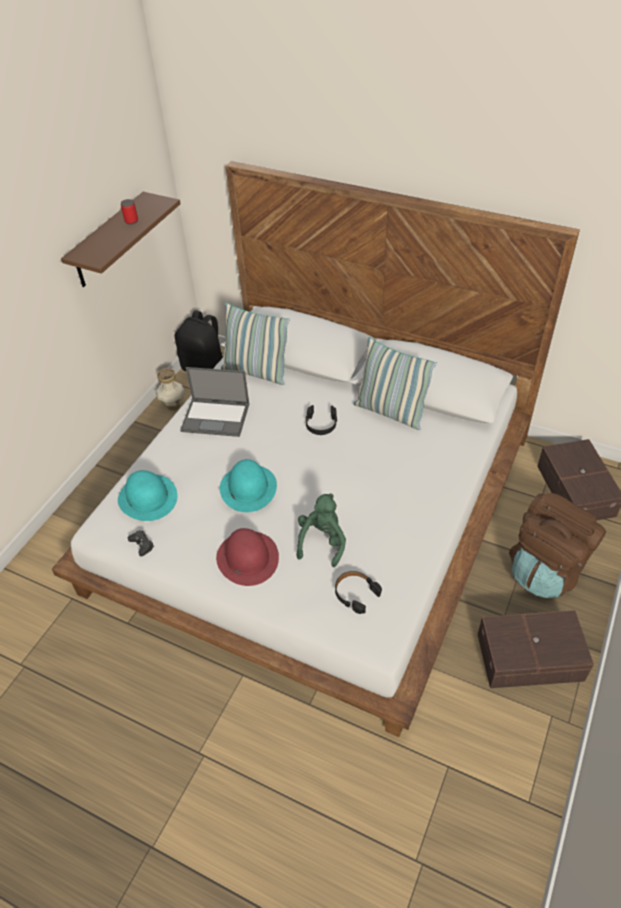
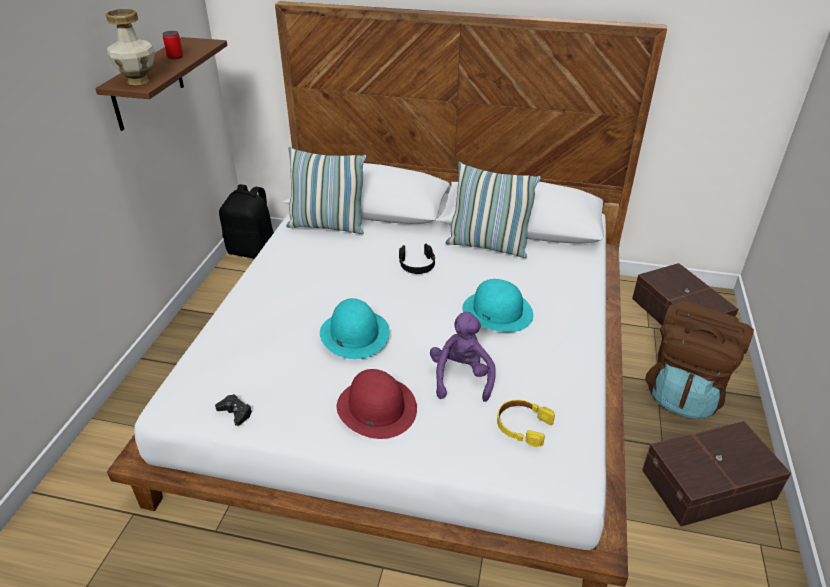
camera: 15 degrees left, 10 degrees down
(148, 497) = (232, 359): turquoise hat -> turquoise hat (497, 311)
(173, 406) = (225, 289): vase -> vase (138, 81)
(216, 417) = (295, 271): laptop -> none
(322, 542) = (461, 377): green plush toy -> purple plush toy
(355, 593) = (522, 426): black headphones -> yellow headphones

